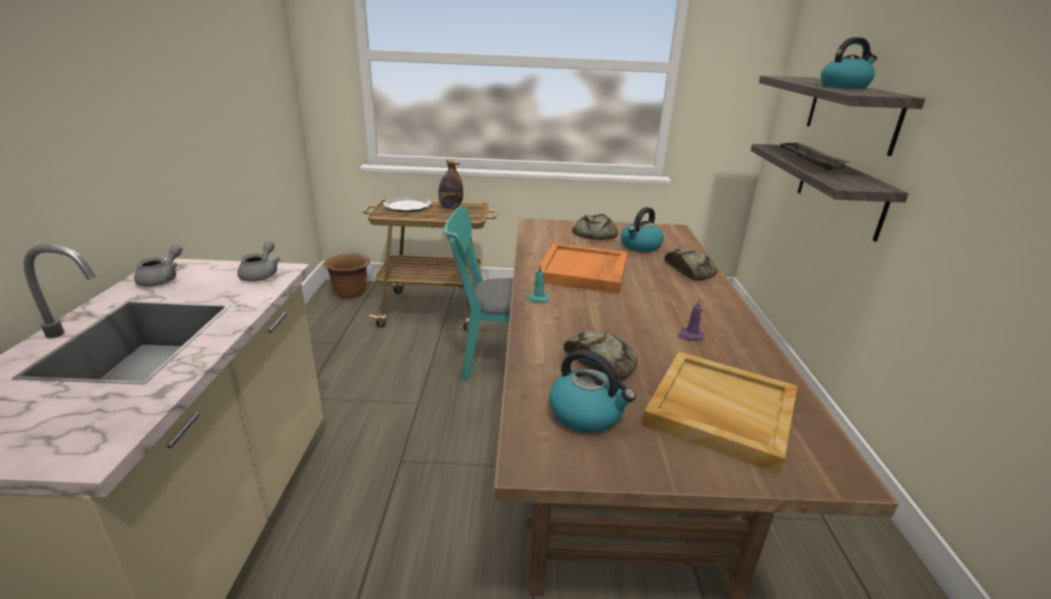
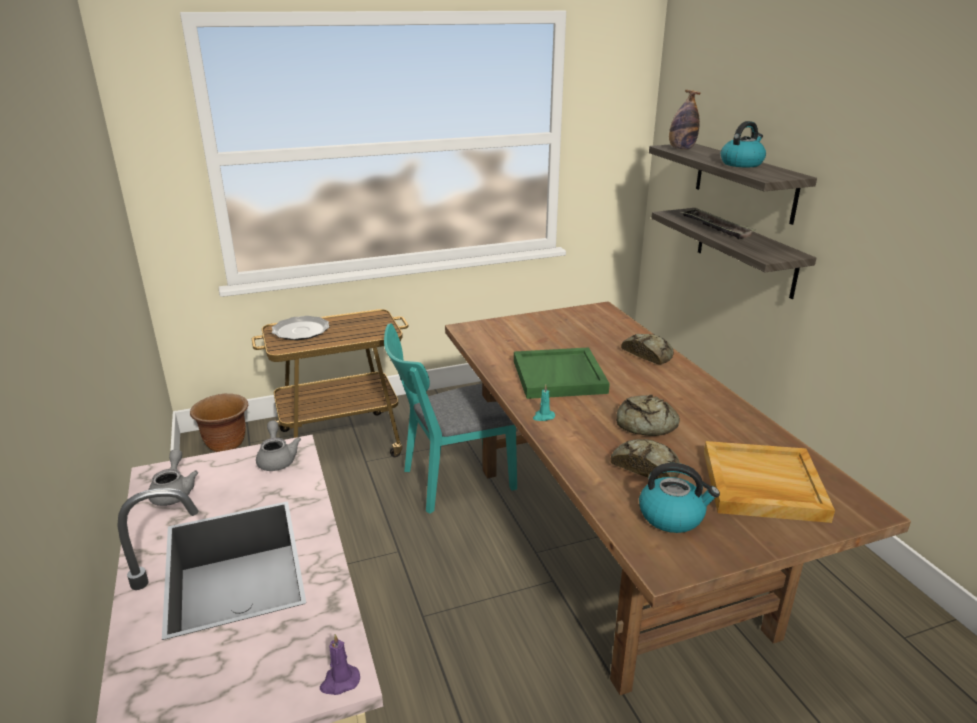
camera: 20 degrees left, 0 degrees up
(450, 208) = (350, 323): bottle -> bottle (681, 149)
(583, 272) = (560, 377): orange tray -> green tray
(593, 234) = (534, 330): bread -> bread (645, 424)
(640, 246) = (587, 336): kettle -> none
(690, 336) = (695, 422): purple candle -> purple candle (339, 682)

